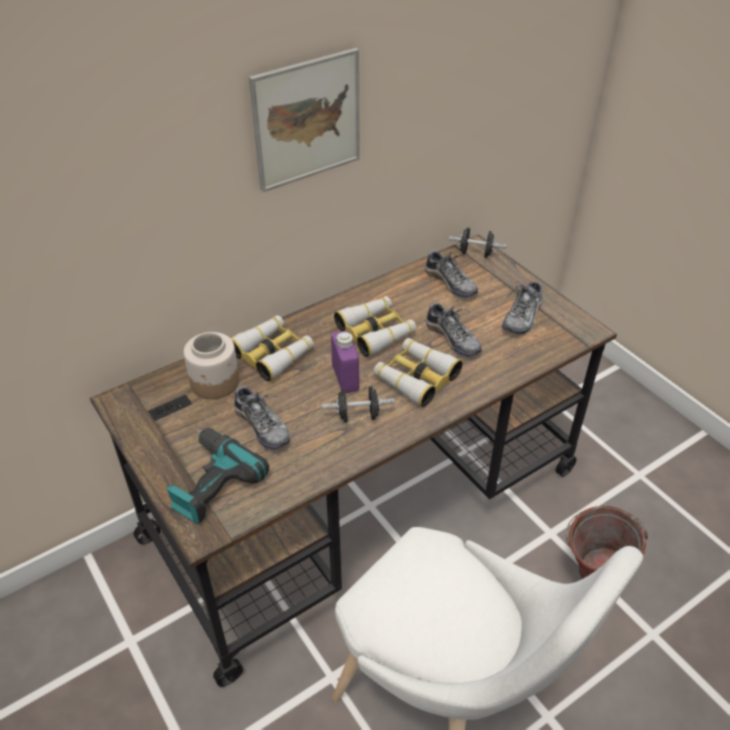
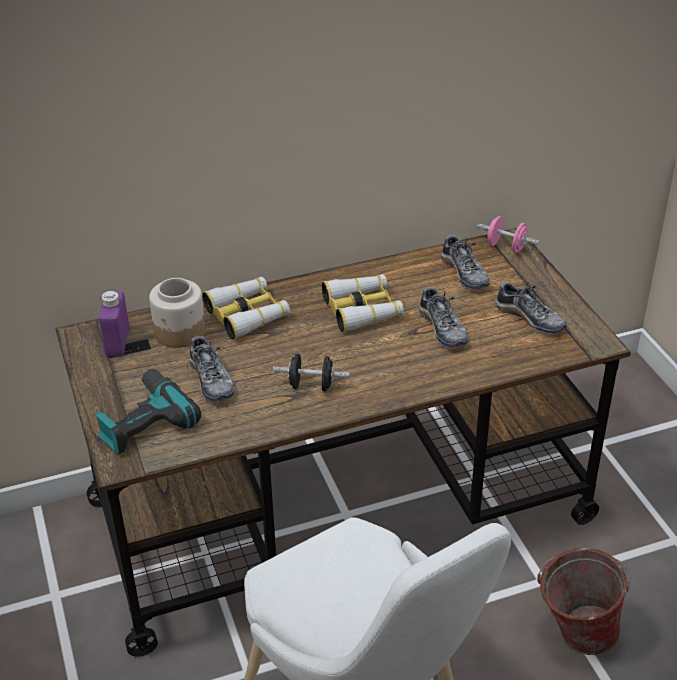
camera: 15 degrees right, 5 degrees down
(307, 120) = (309, 76): picture -> none
(345, 378) = (312, 349): purple bottle -> purple bottle (117, 342)
(416, 378) = (387, 360): binoculars -> none
(475, 253) = (506, 247): black dumbbell -> pink dumbbell
(522, 317) = (530, 318): shoe -> shoe turned 90 degrees counterclockwise

